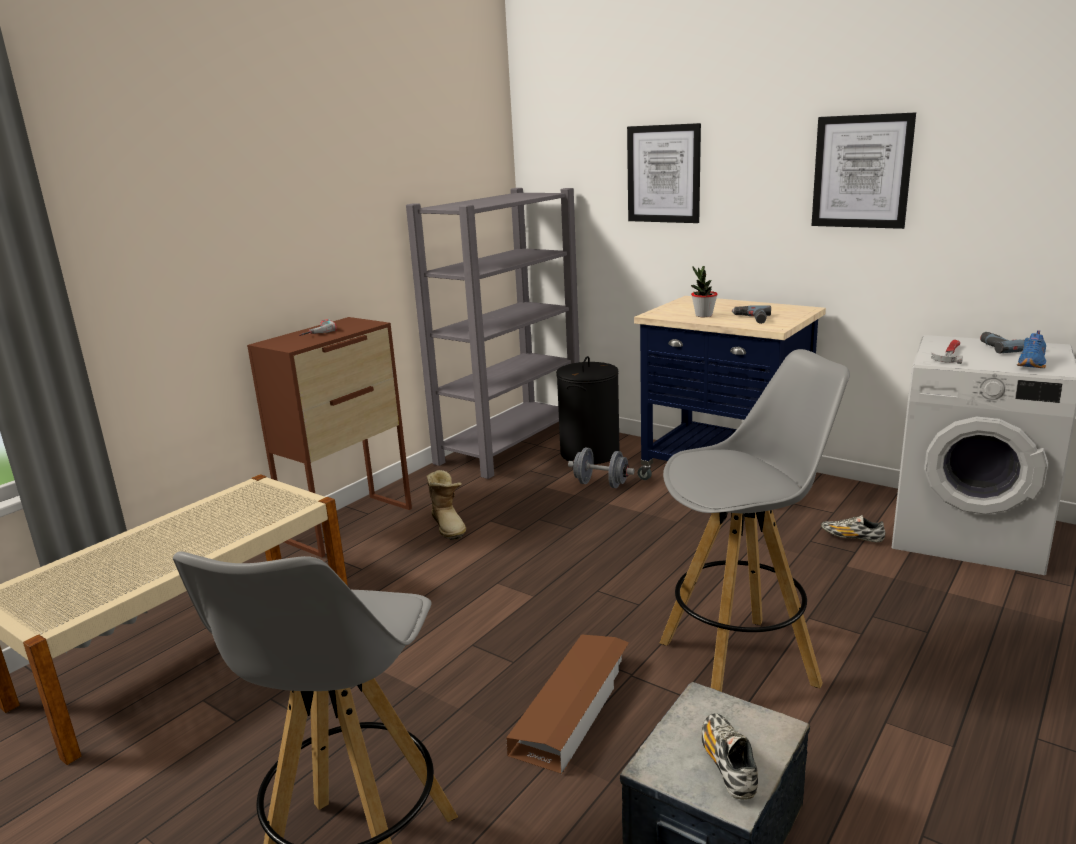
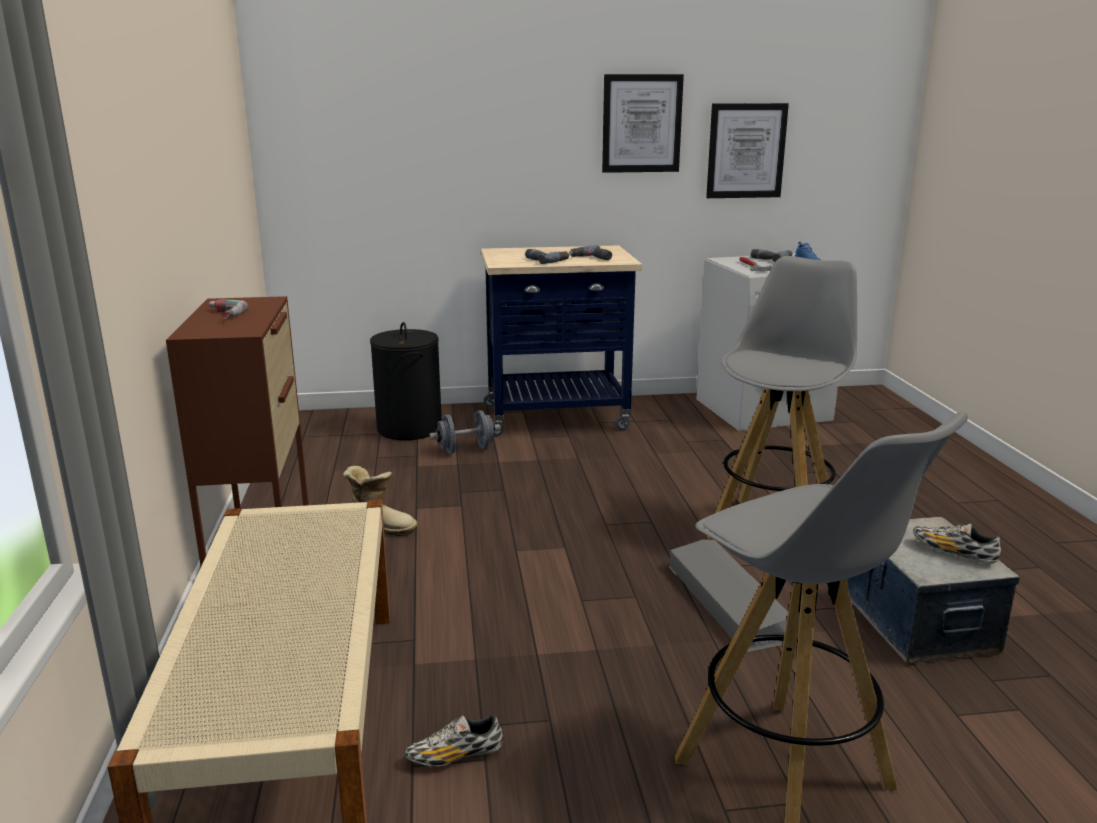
camera: 45 degrees left, 0 degrees up
(510, 444) = (312, 441): grey bookcase -> none
(573, 706) = (727, 602): brown storage box -> grey storage box
(663, 174) = (449, 125): picture -> picture (746, 151)
(703, 315) = (546, 260): potted plant -> power drill
(851, 538) = (707, 431): shoe -> shoe (455, 756)

